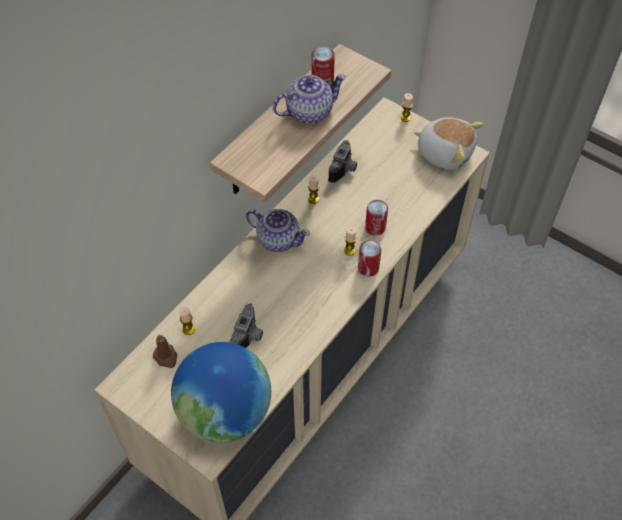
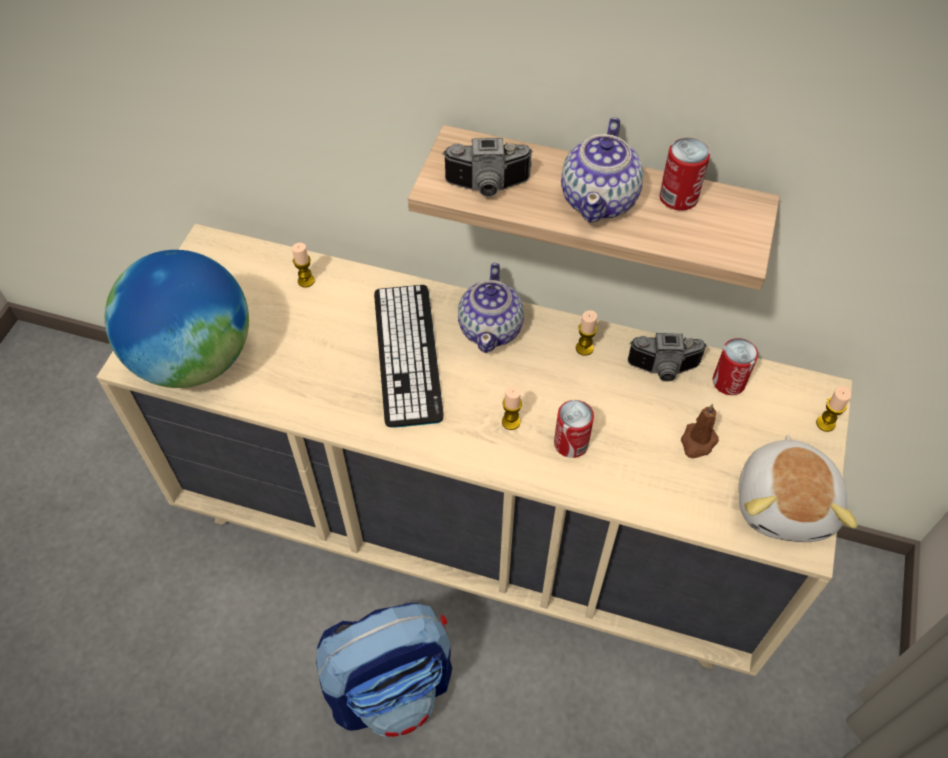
camera: 70 degrees right, 0 degrees up
(166, 357) = (258, 273): brown candle -> brown candle (697, 442)
(250, 337) = (316, 348): camera -> camera (487, 188)
(278, 288) = (407, 354): none -> keyboard
(308, 112) = (600, 199): teapot -> teapot turned 60 degrees clockwise
(368, 268) = (489, 455): can -> can (728, 382)
(400, 441) = (392, 687): none -> backpack

